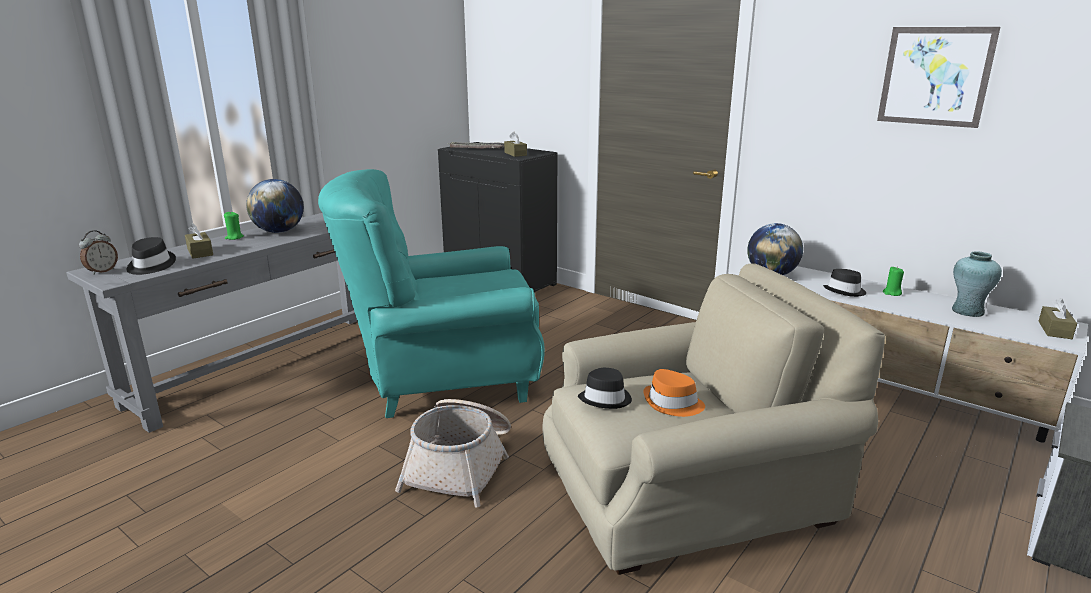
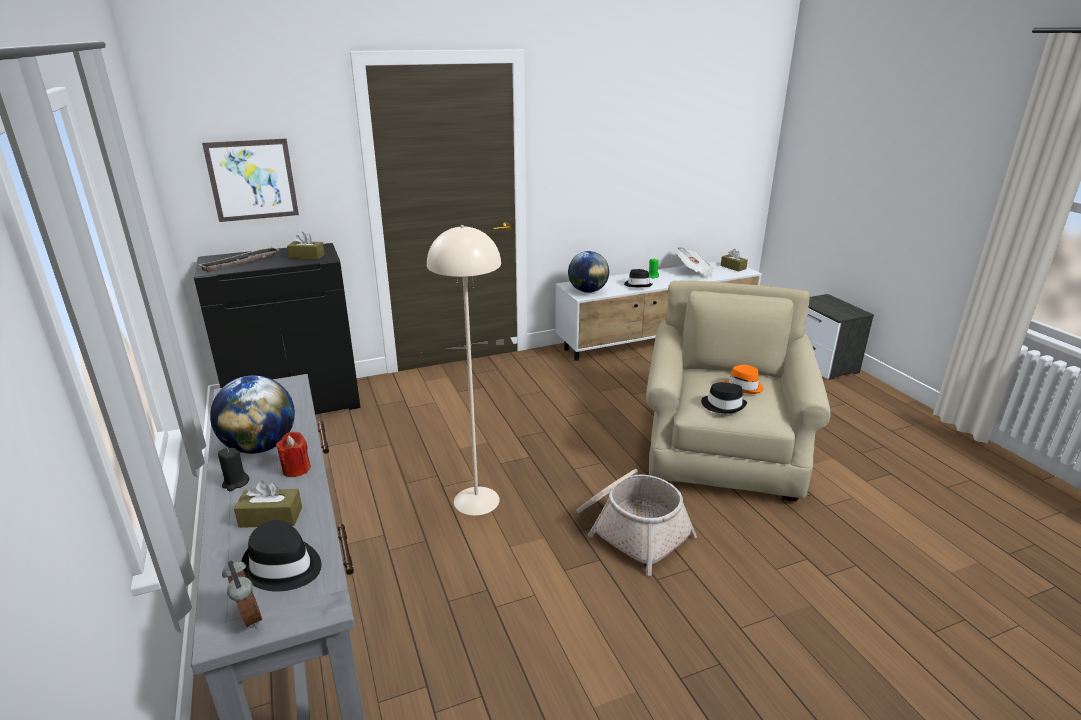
camera: 60 degrees left, 5 degrees up
(234, 237) = (235, 483): green candle -> black candle
(256, 244) = (296, 469): none -> red candle
(442, 380) = (476, 500): turquoise armchair -> beige floor lamp
(935, 76) = (649, 126): picture -> picture (252, 180)
(967, 311) = (694, 272): turquoise vase -> newspaper

